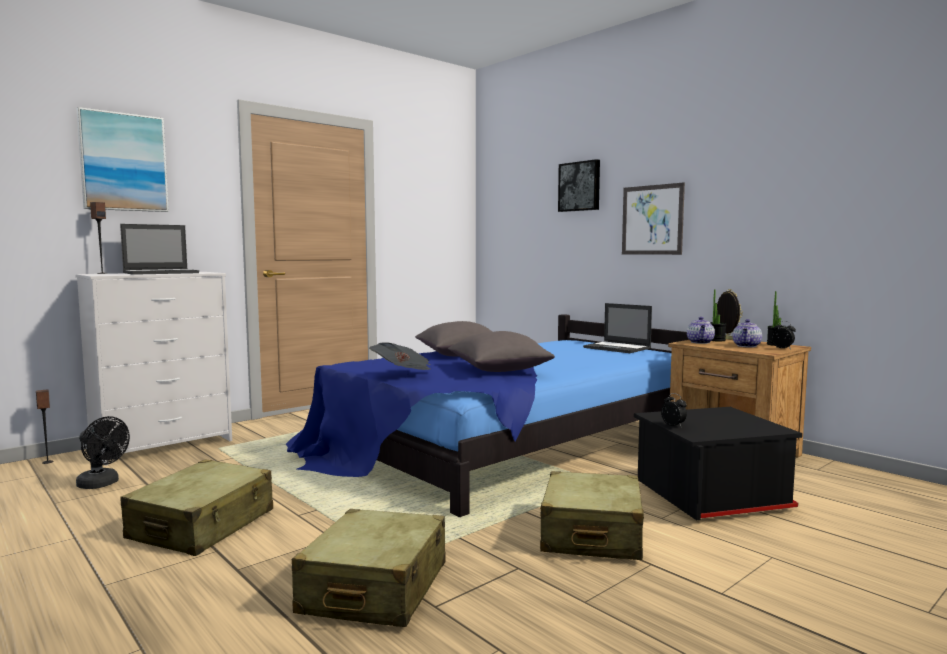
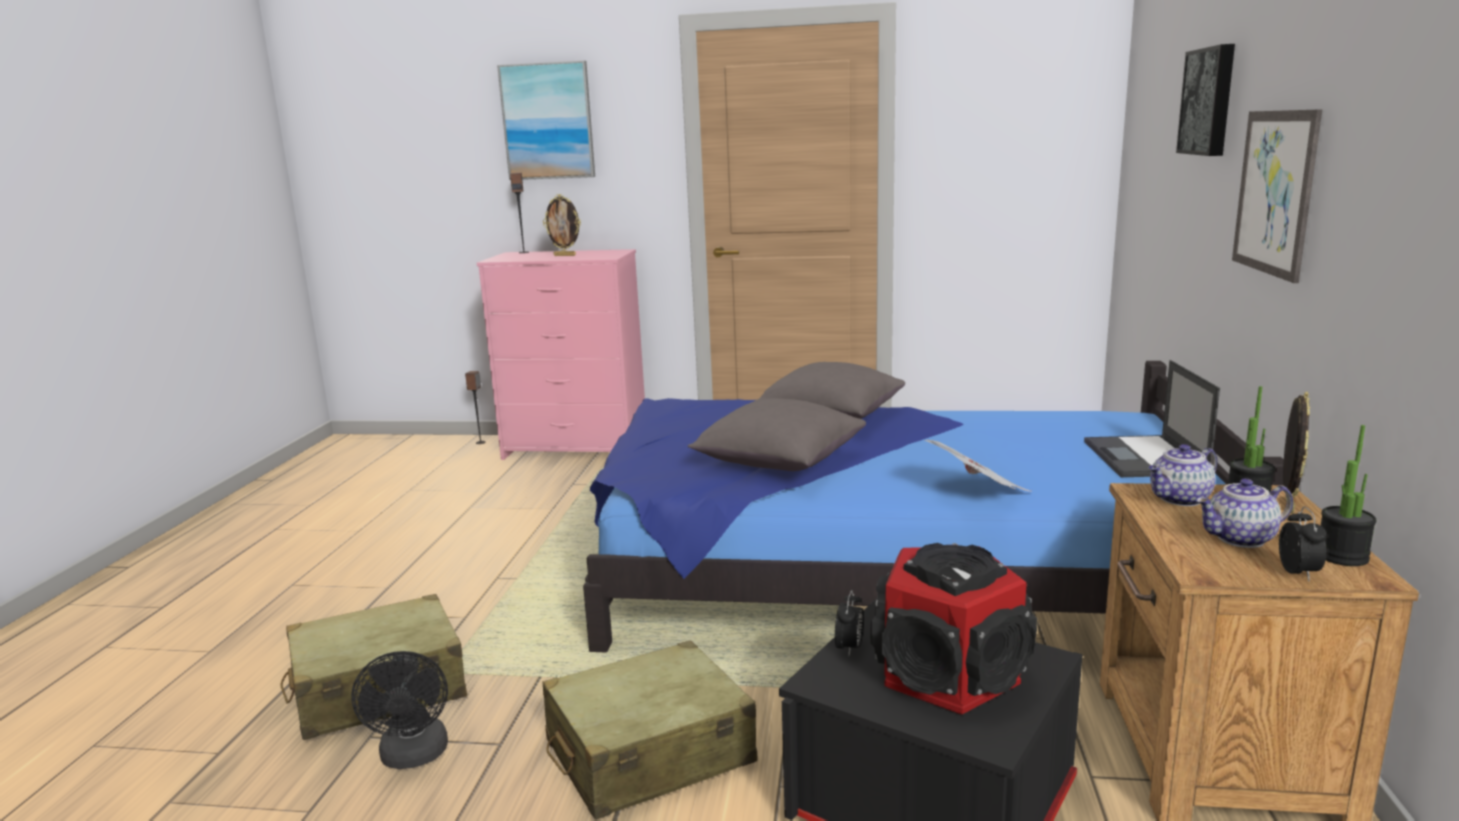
camera: 50 degrees right, 10 degrees up
(102, 484) = (463, 481): black fan -> black fan (414, 757)
(162, 273) = (565, 255): laptop -> picture frame
(163, 444) = (577, 448): white dresser -> pink dresser
(202, 525) = (429, 556): beige suitcase -> none
(403, 374) = (648, 439): newspaper -> newspaper (976, 492)
(719, 421) = (948, 674): none -> speaker

